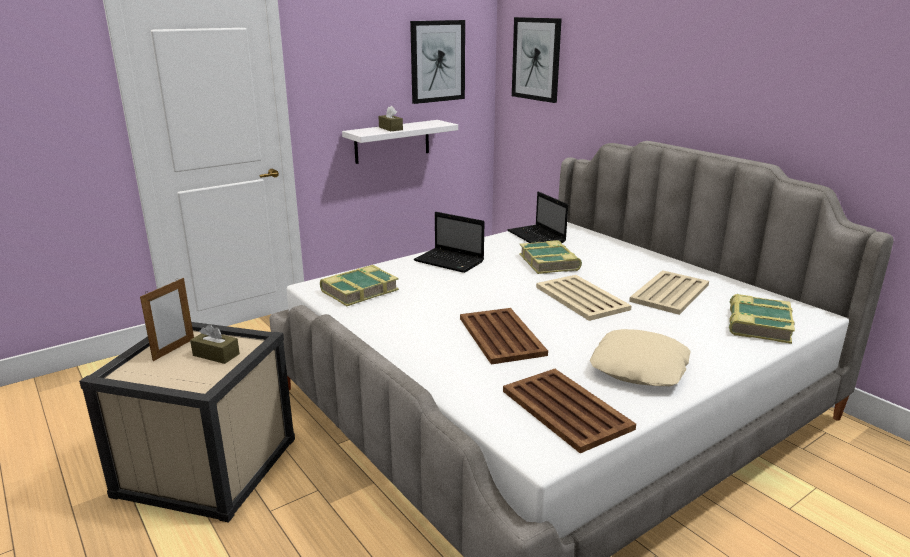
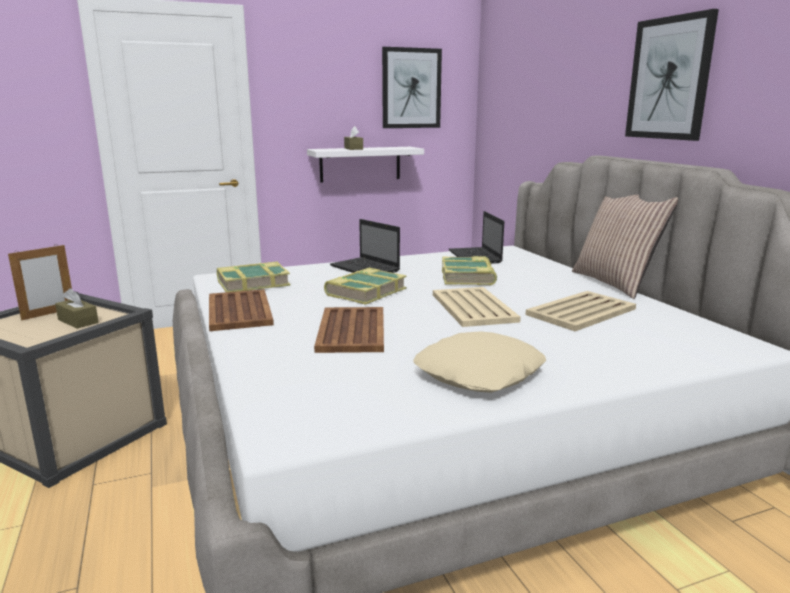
camera: 15 degrees right, 5 degrees down
(536, 59) = (508, 84): picture -> picture (669, 78)
(565, 409) = (352, 401): brown tray -> brown tray (239, 310)
(675, 257) = (615, 283): none -> pillow
(758, 324) = (668, 349): book -> book (365, 292)

